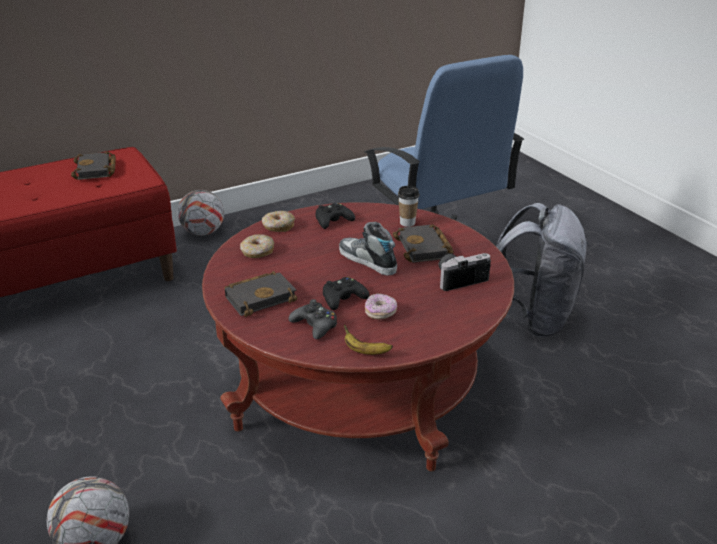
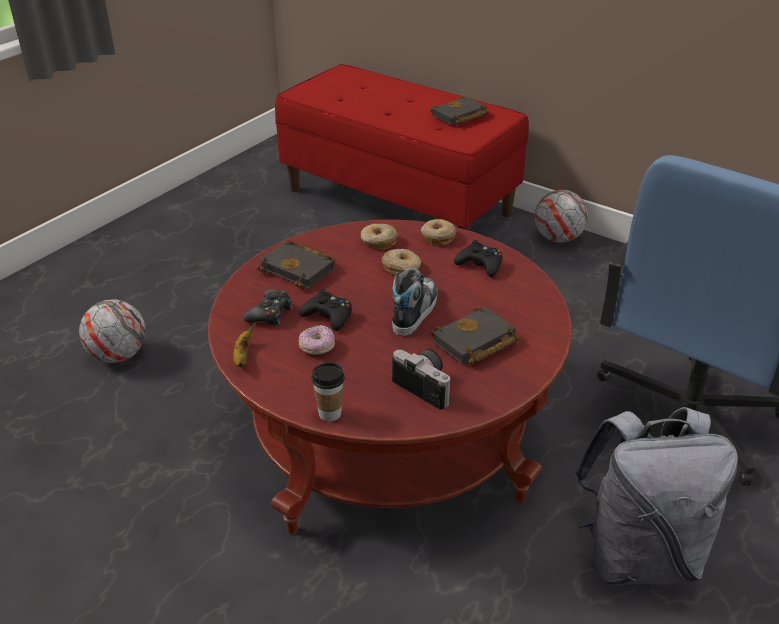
camera: 65 degrees right, 5 degrees up
(305, 251) = (401, 268): none -> donut
(407, 223) = (523, 315): cup -> cup (330, 413)

